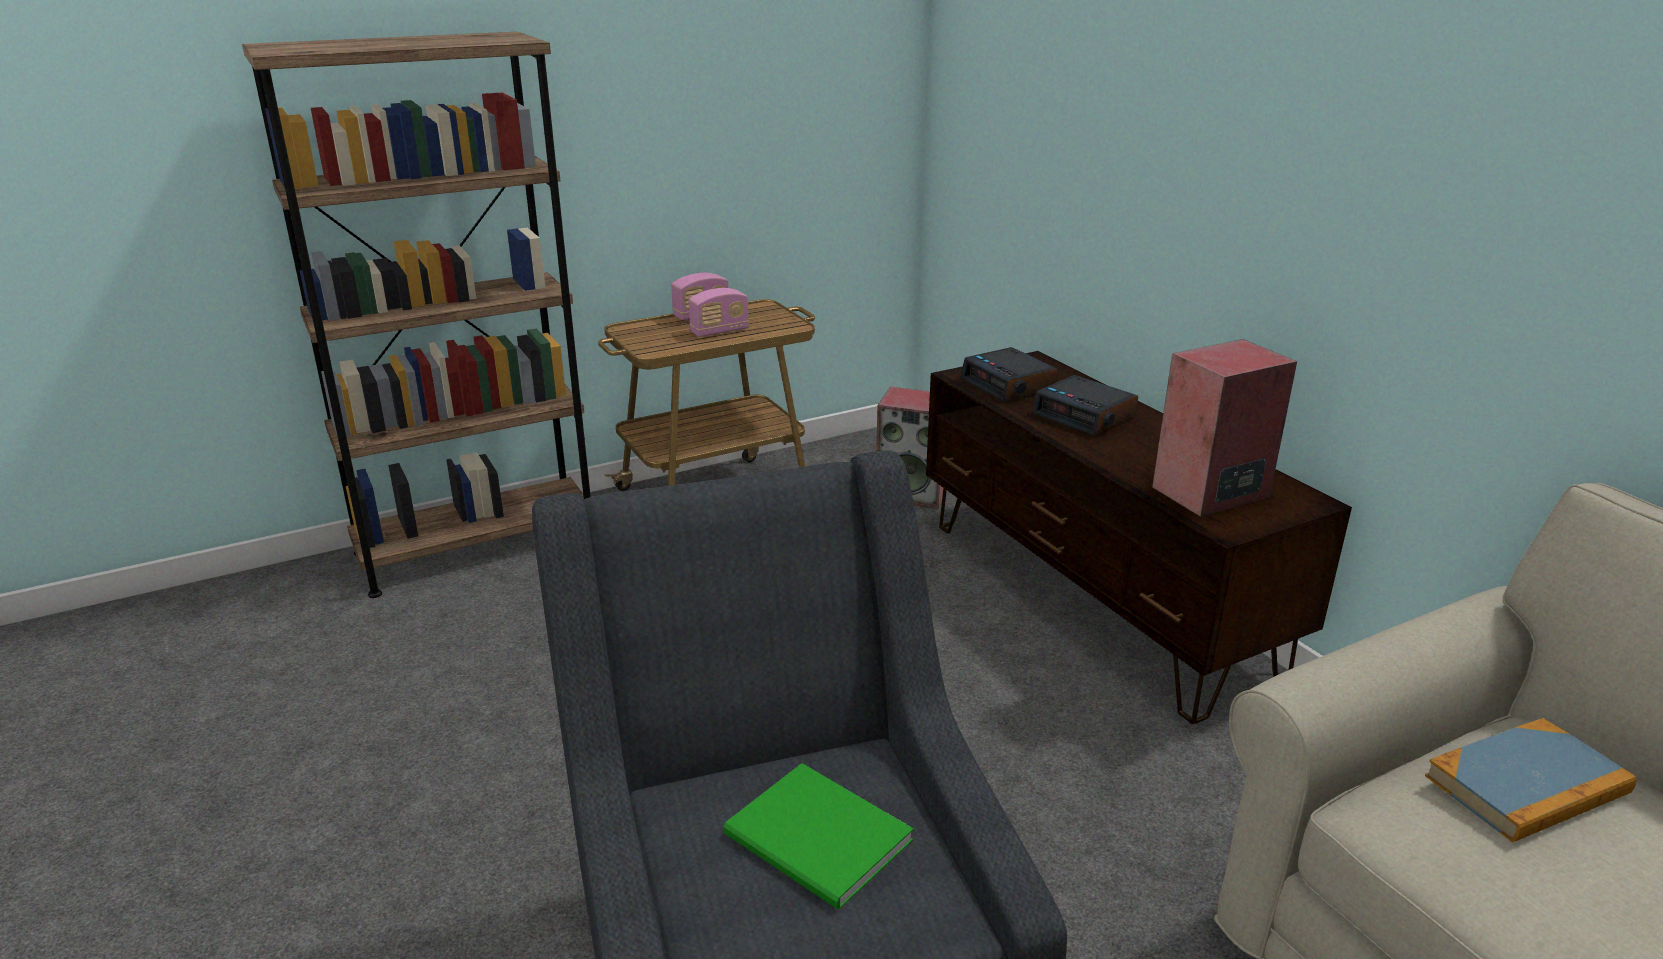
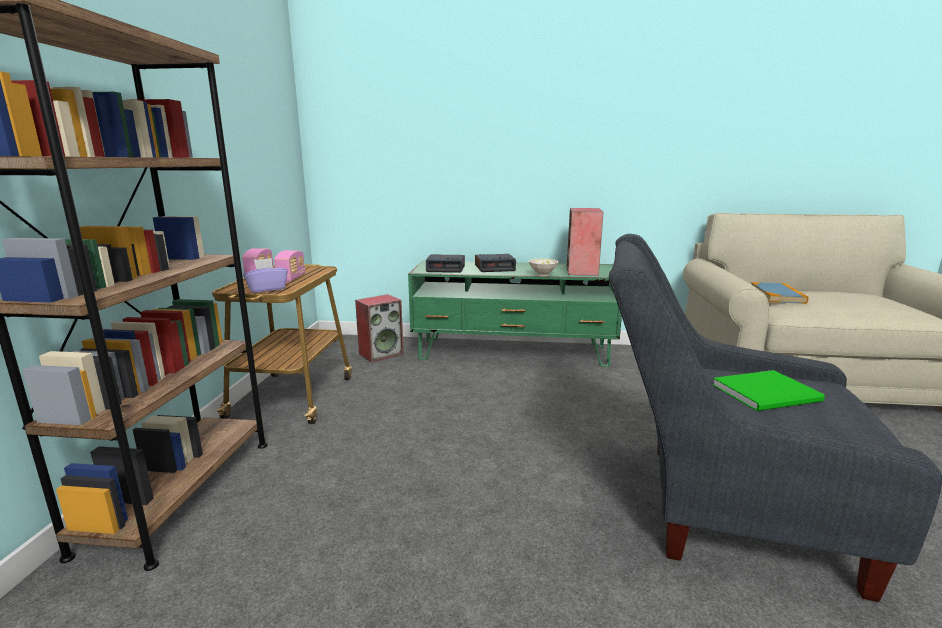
camera: 55 degrees left, 10 degrees down
(648, 342) = (266, 289): none -> purple tissue box
(1094, 598) = (513, 352): brown tv stand -> green tv stand
(1107, 467) = (543, 275): none -> white bowl

